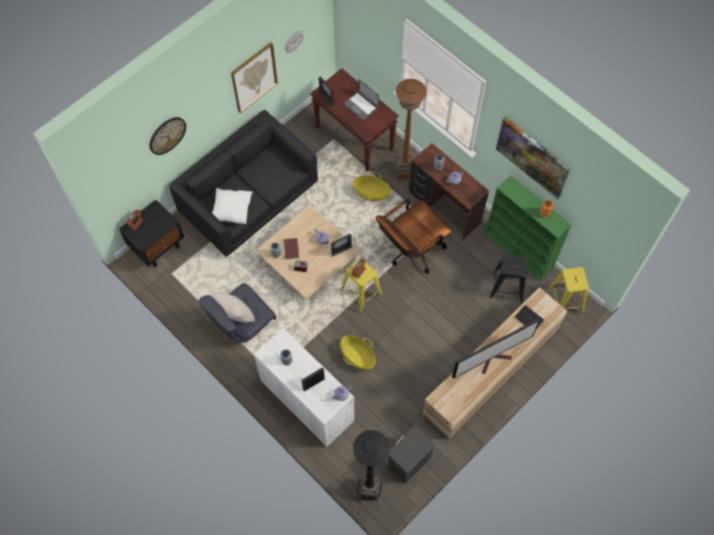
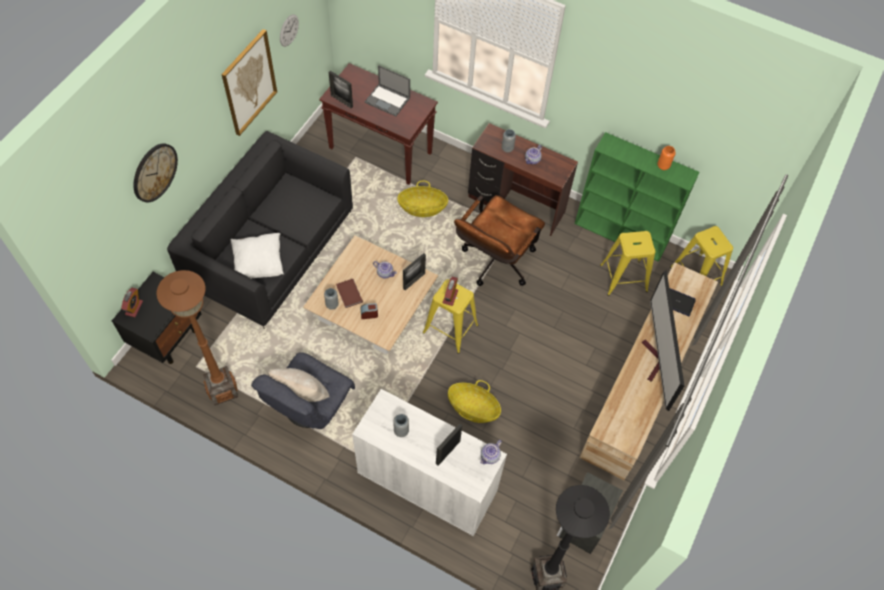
camera: 20 degrees left, 5 degrees down
(404, 171) = (453, 175): brown floor lamp -> brown floor lamp (222, 390)
(494, 359) = (655, 362): television -> television turned 135 degrees clockwise
(507, 287) = (623, 278): black stool -> yellow stool
(532, 157) = (639, 95): picture -> none

